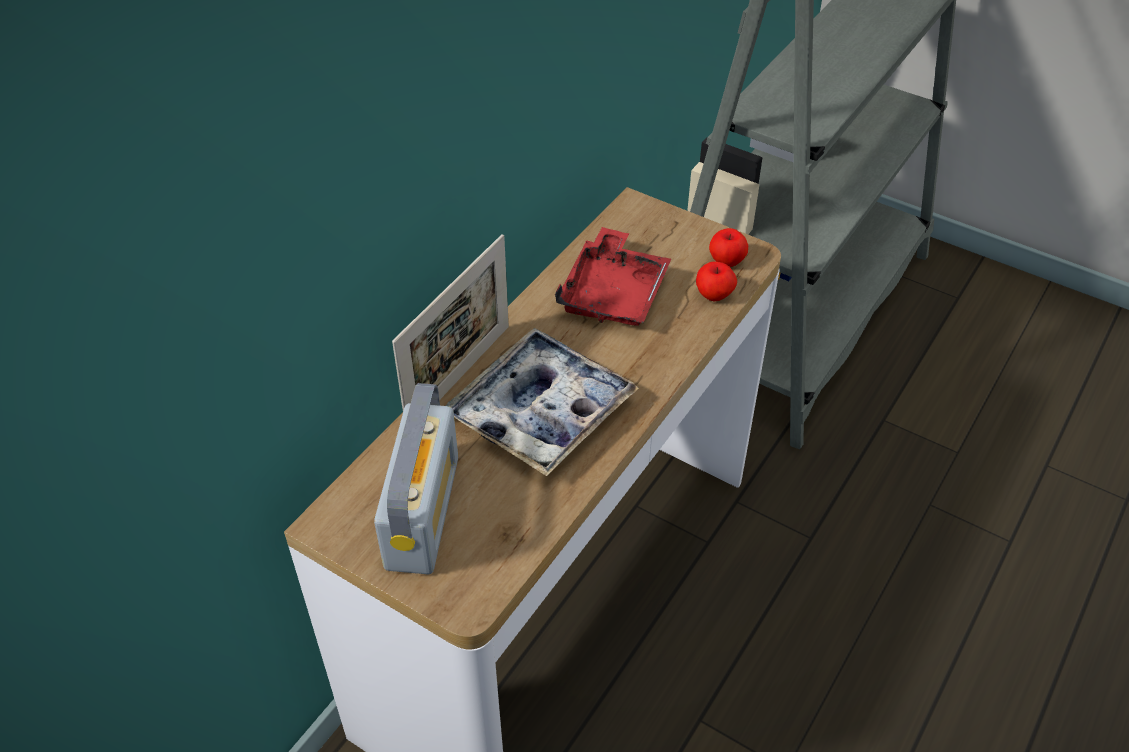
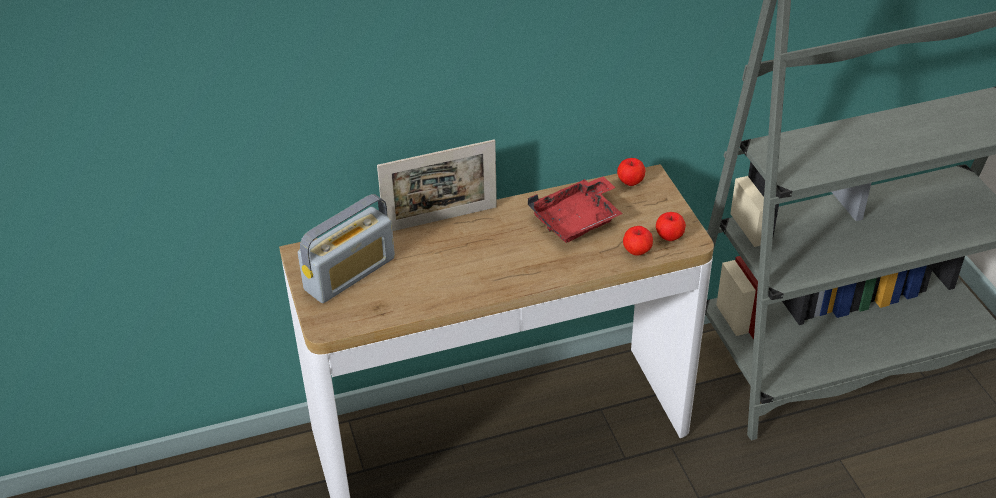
camera: 40 degrees right, 5 degrees down
(541, 411) = (463, 259): tray -> none
(620, 221) = (630, 181): none -> apple

